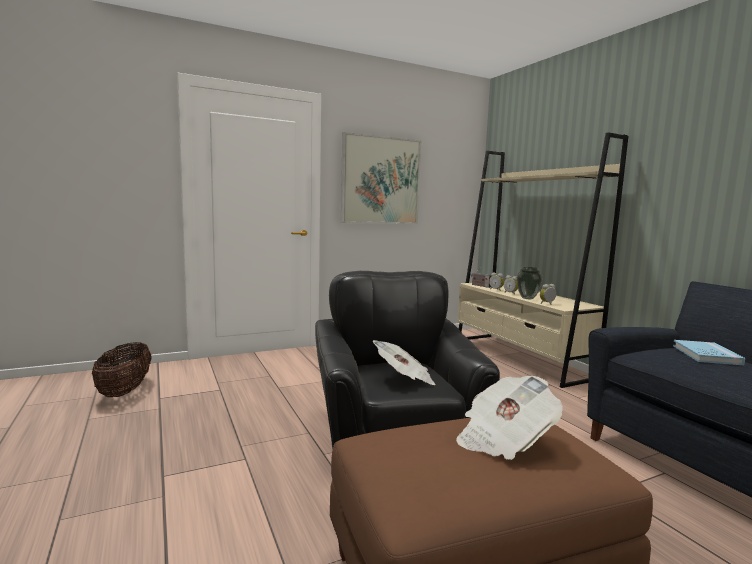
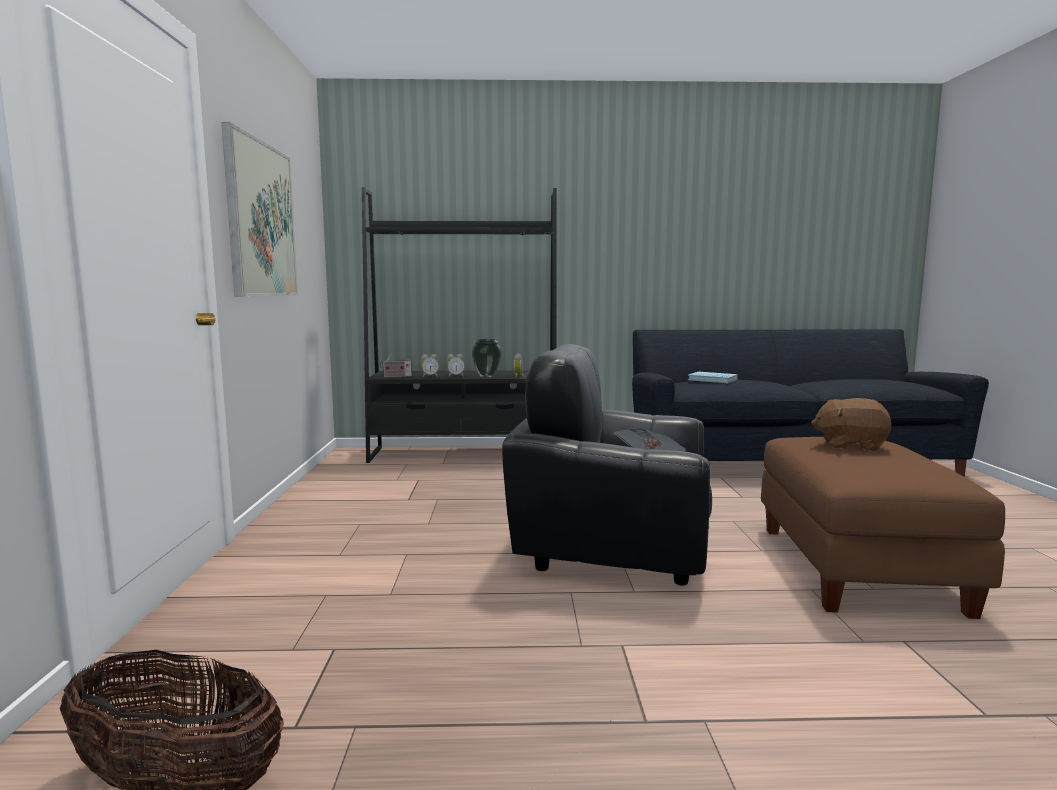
camera: 65 degrees left, 0 degrees up
(503, 439) = (850, 445): newspaper -> brown plush toy
(520, 358) = (464, 454): beige bookcase -> black bookcase

